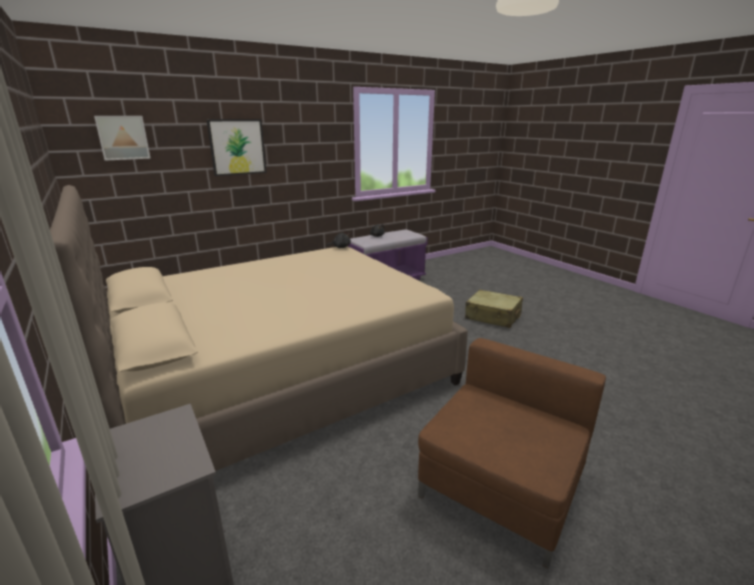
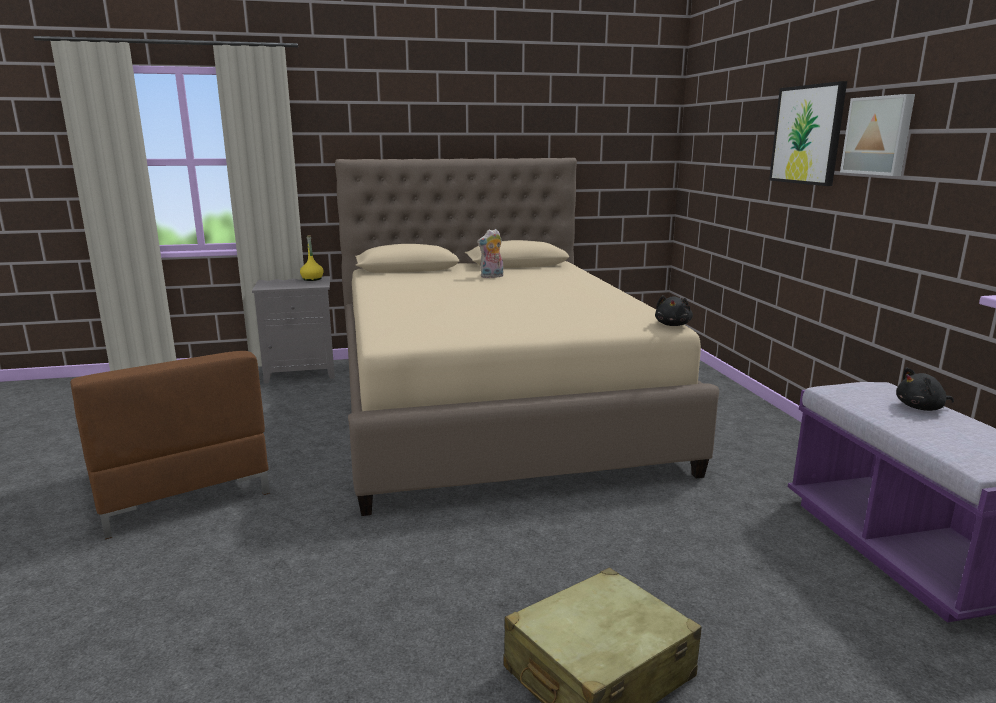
camera: 110 degrees right, 5 degrees down
(123, 137) = (718, 118): picture -> picture (879, 135)
(124, 440) = (312, 279): none -> yellow bottle
(211, 297) = (491, 277): none -> plush toy

